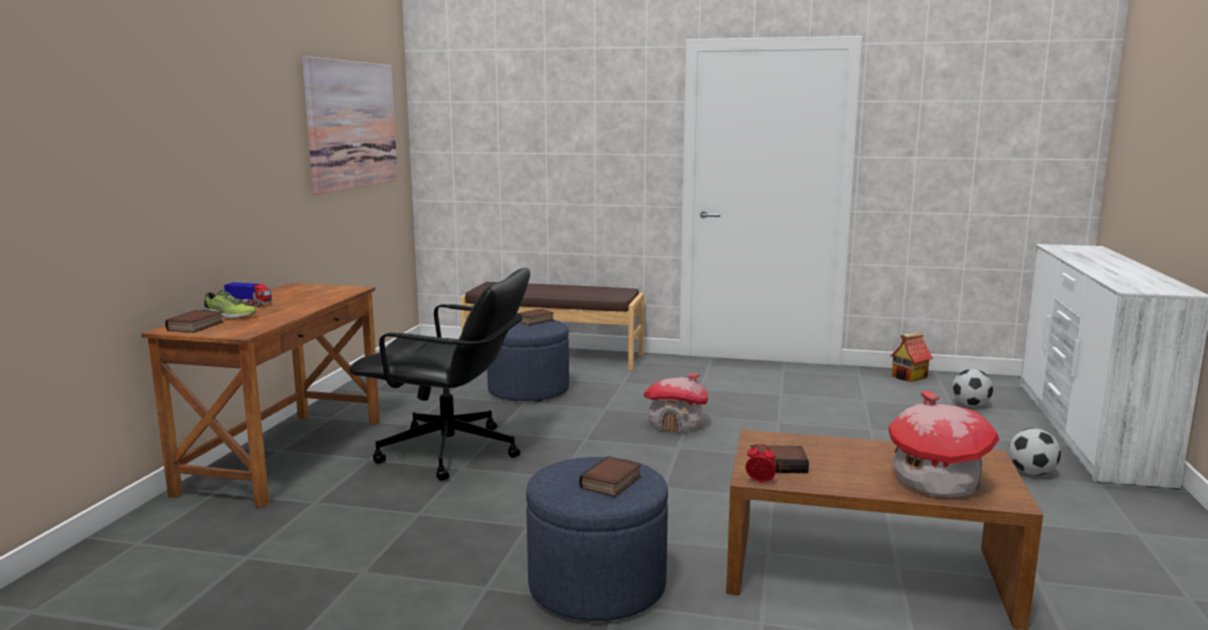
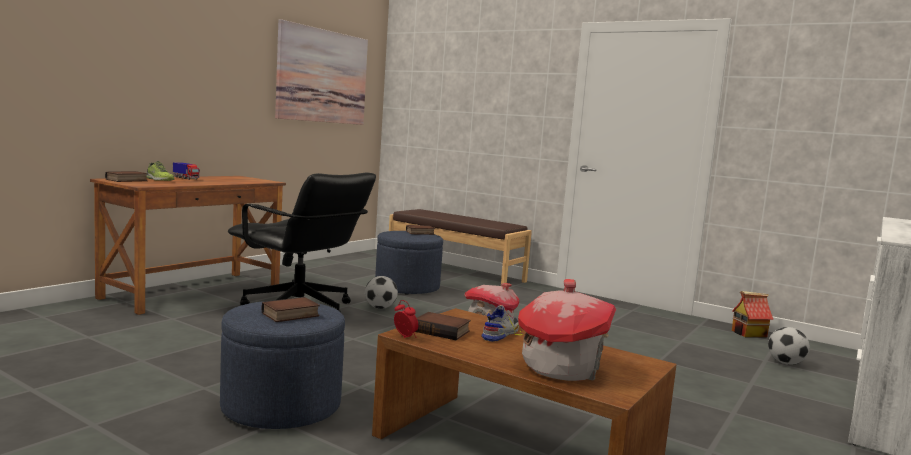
camera: 20 degrees right, 5 degrees down
(828, 452) = (500, 333): none -> shoe
(1031, 473) = (785, 422): football -> football (380, 308)

